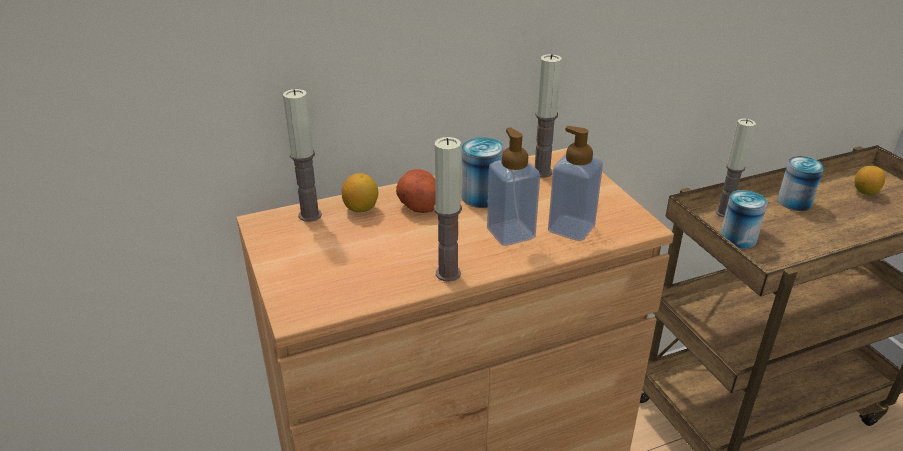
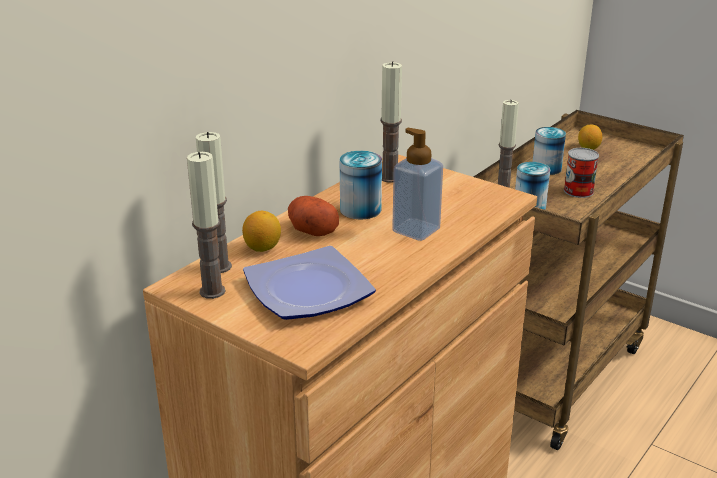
camera: 30 degrees left, 5 degrees down
(352, 263) = (307, 292): none -> plate
(448, 273) = (399, 274): candle -> candle (212, 291)
(571, 228) = (459, 213): soap dispenser -> none
(810, 237) = (578, 191): none -> can

